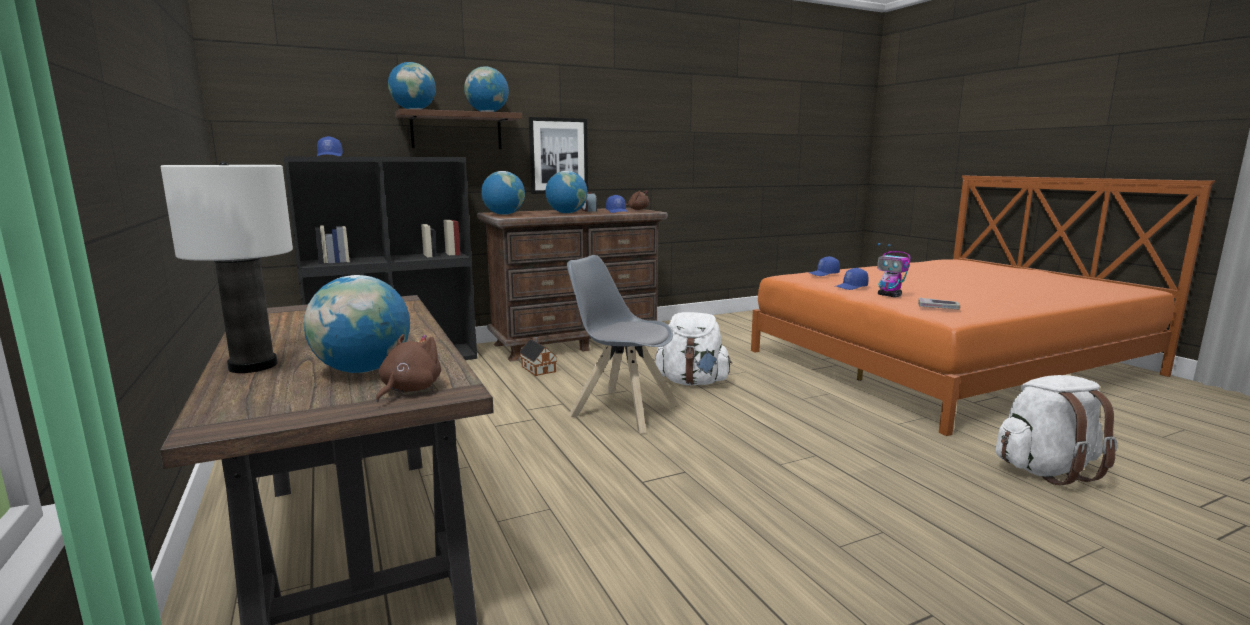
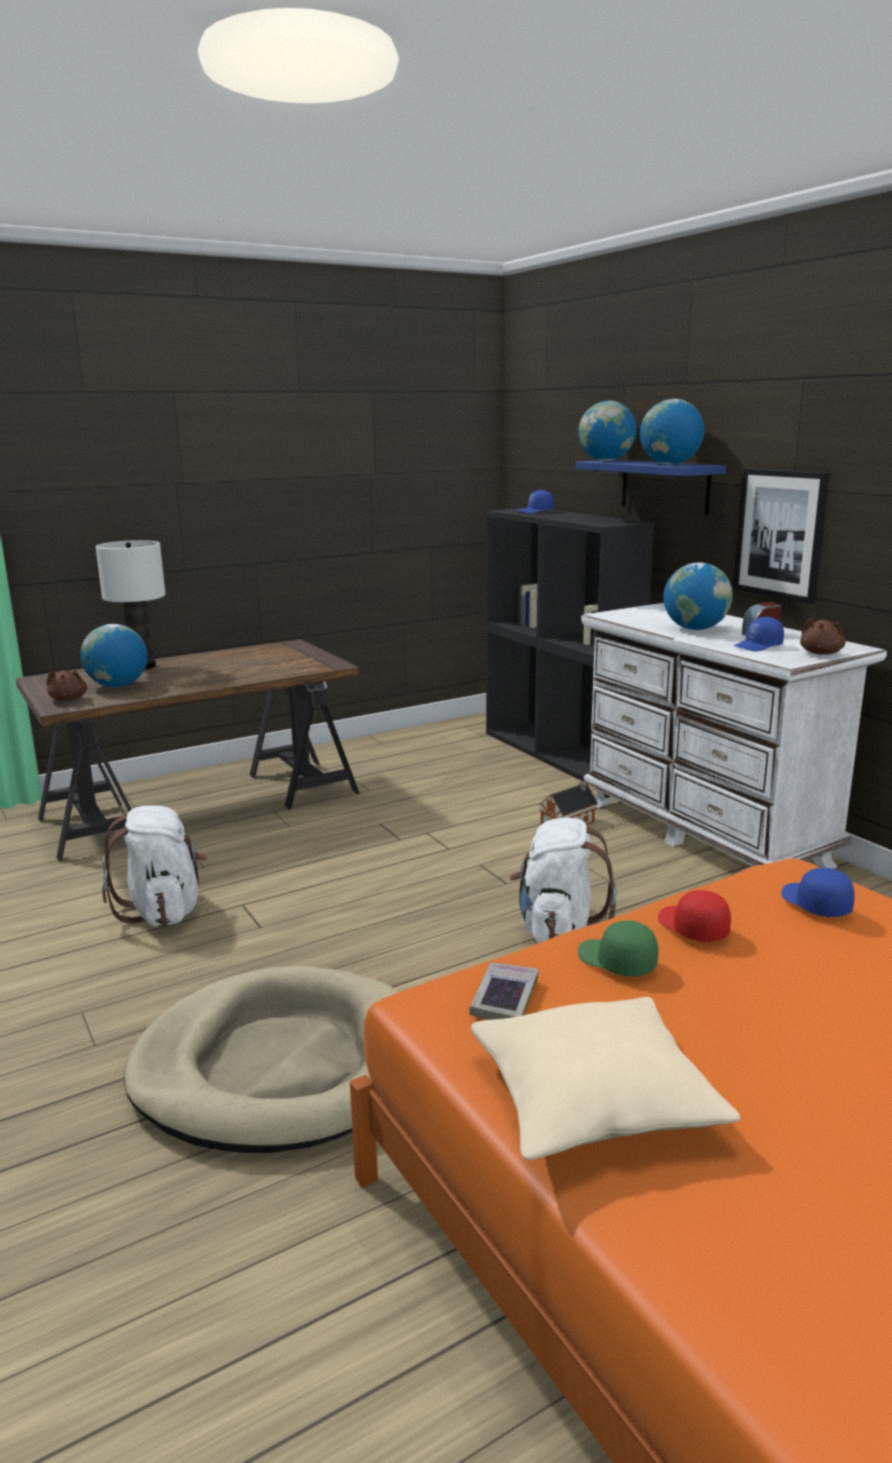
camera: 85 degrees right, 5 degrees up
(408, 390) = (69, 699): brown plush toy -> brown plush toy turned 60 degrees clockwise
(456, 131) = (665, 486): brown shelf -> blue shelf
(504, 214) = (643, 611): globe -> none
(575, 343) = (705, 833): brown dresser -> white dresser
(622, 410) = (433, 884): grey chair -> none
(851, 287) = (692, 928): blue cap -> red cap
(867, 457) = (280, 1066): none -> beige dog bed
(890, 295) = (616, 961): toy robot -> green cap
(992, 303) = (593, 1101): none -> beige pillow
(1047, 470) = (202, 1277): white backpack -> white backpack (163, 911)

